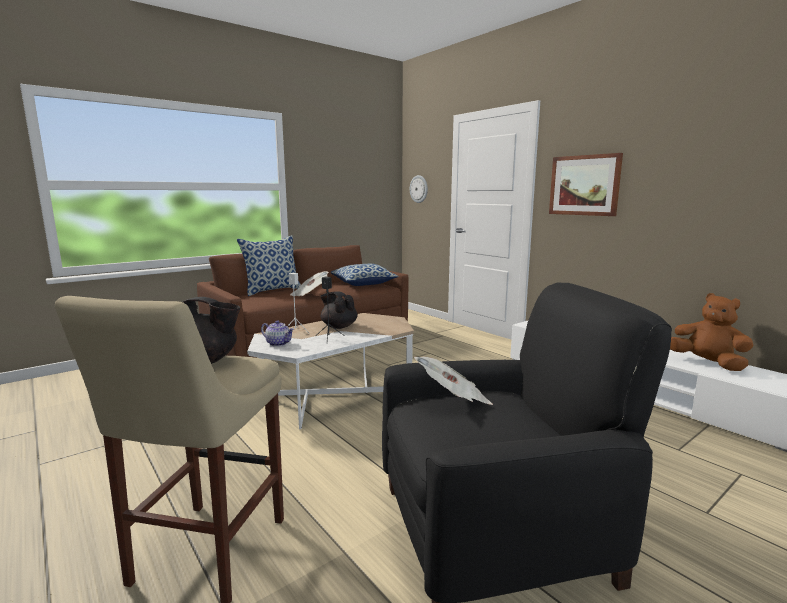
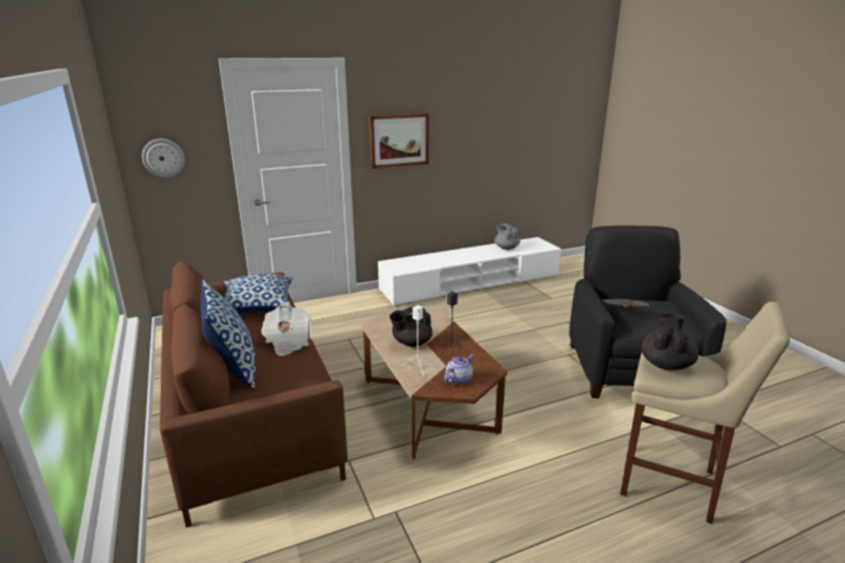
camera: 75 degrees left, 10 degrees up
(336, 394) = (428, 406): white coffee table -> brown coffee table
(707, 363) = (506, 248): brown plush toy -> grey teapot

